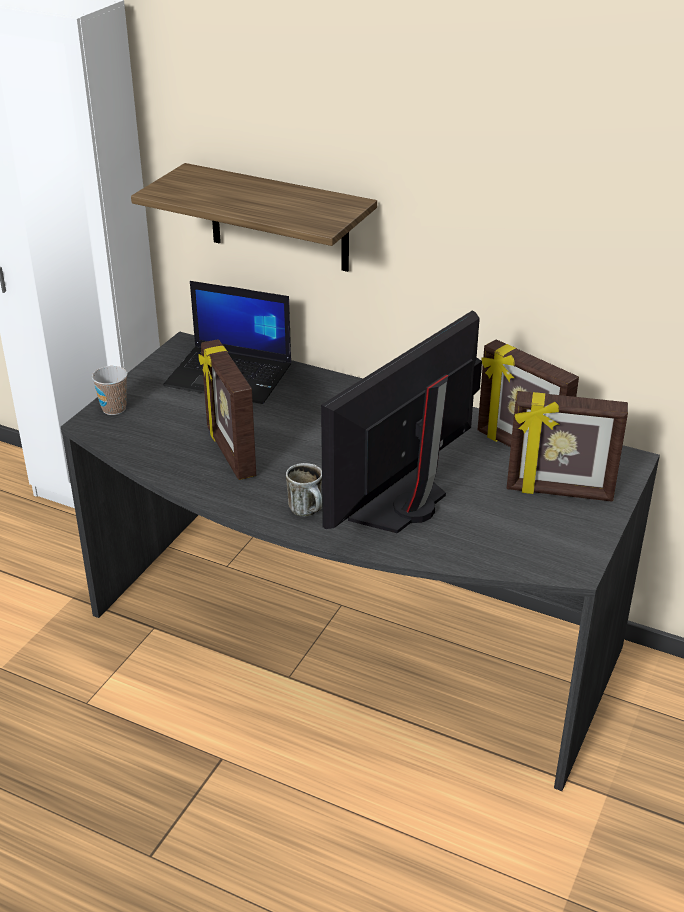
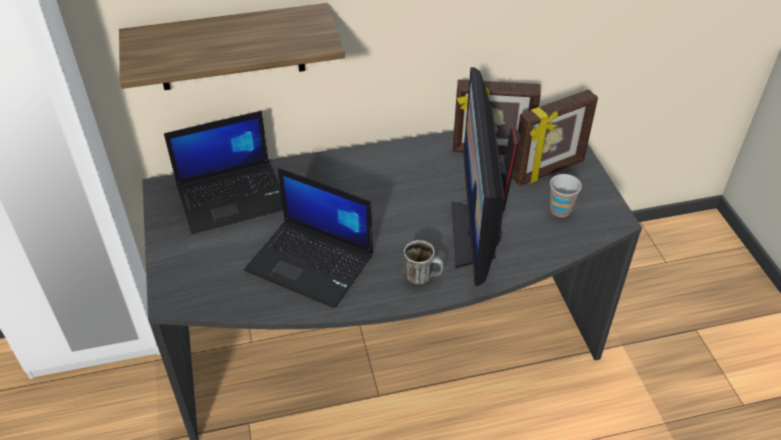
camera: 40 degrees left, 10 degrees up
(114, 409) = (175, 277): cup -> cup (560, 210)
(229, 452) = (312, 263): picture frame -> laptop

